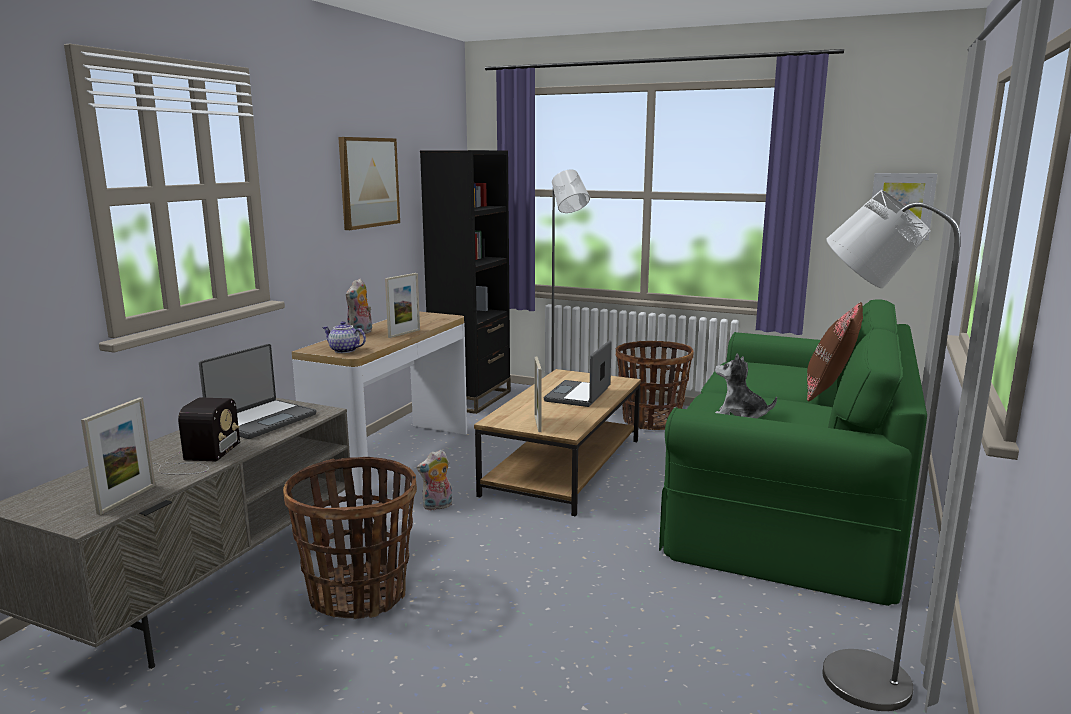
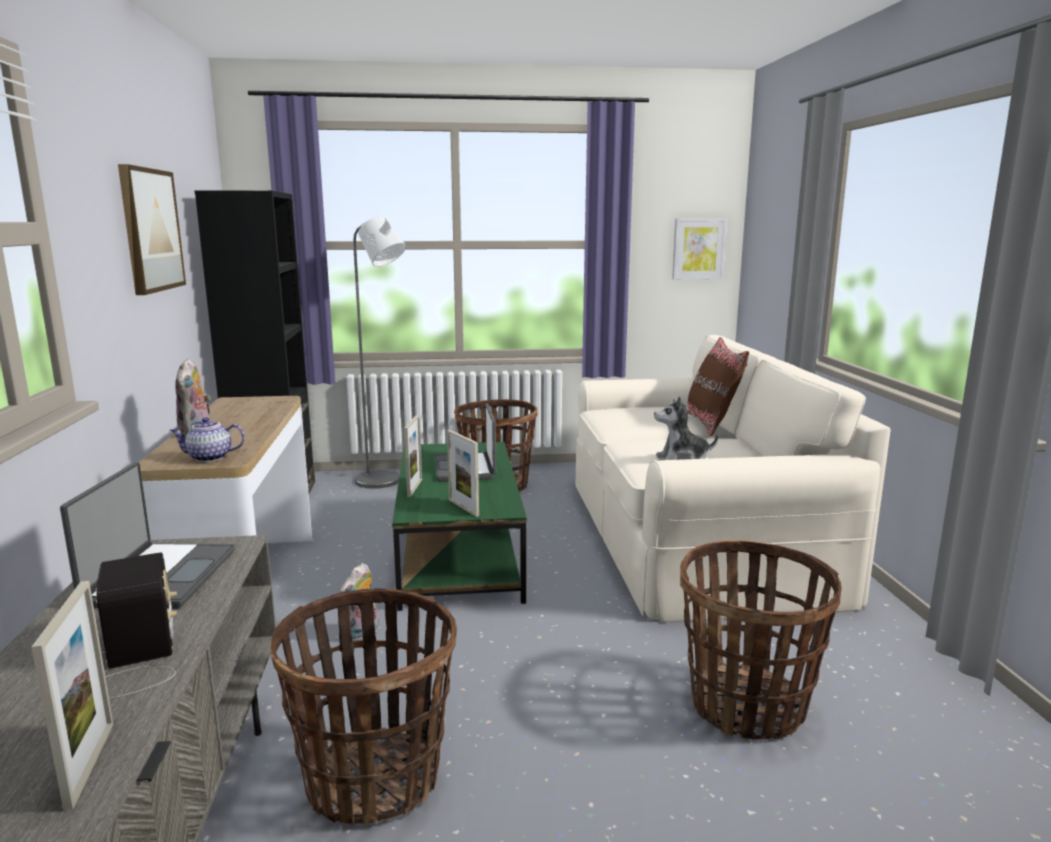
camera: 30 degrees left, 0 degrees up
(404, 333) = (258, 425): picture frame -> picture frame (414, 488)
(565, 466) = (459, 552): brown coffee table -> green coffee table
(672, 641) = (747, 706): none -> basket
(789, 501) = (693, 537): green sofa -> beige sofa
(848, 676) = (902, 684): grey floor lamp -> none

